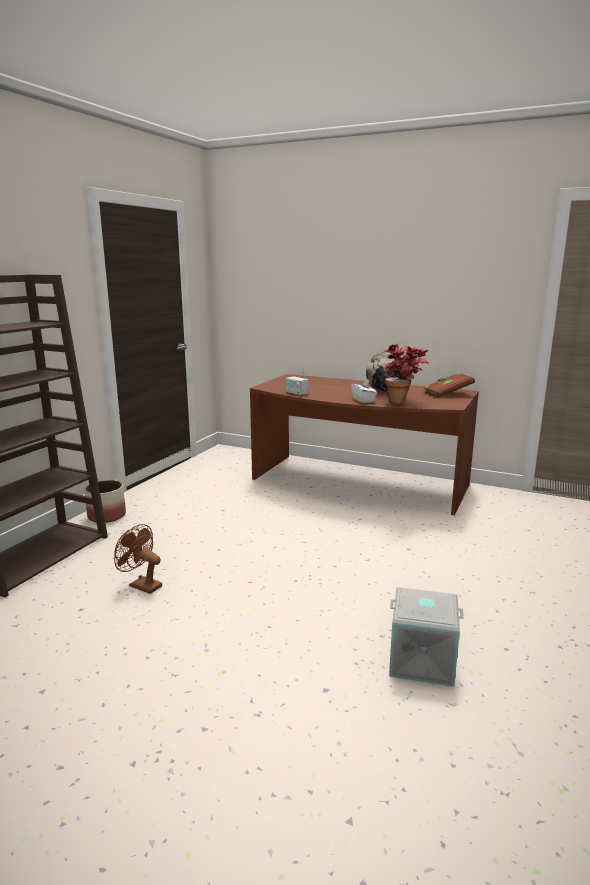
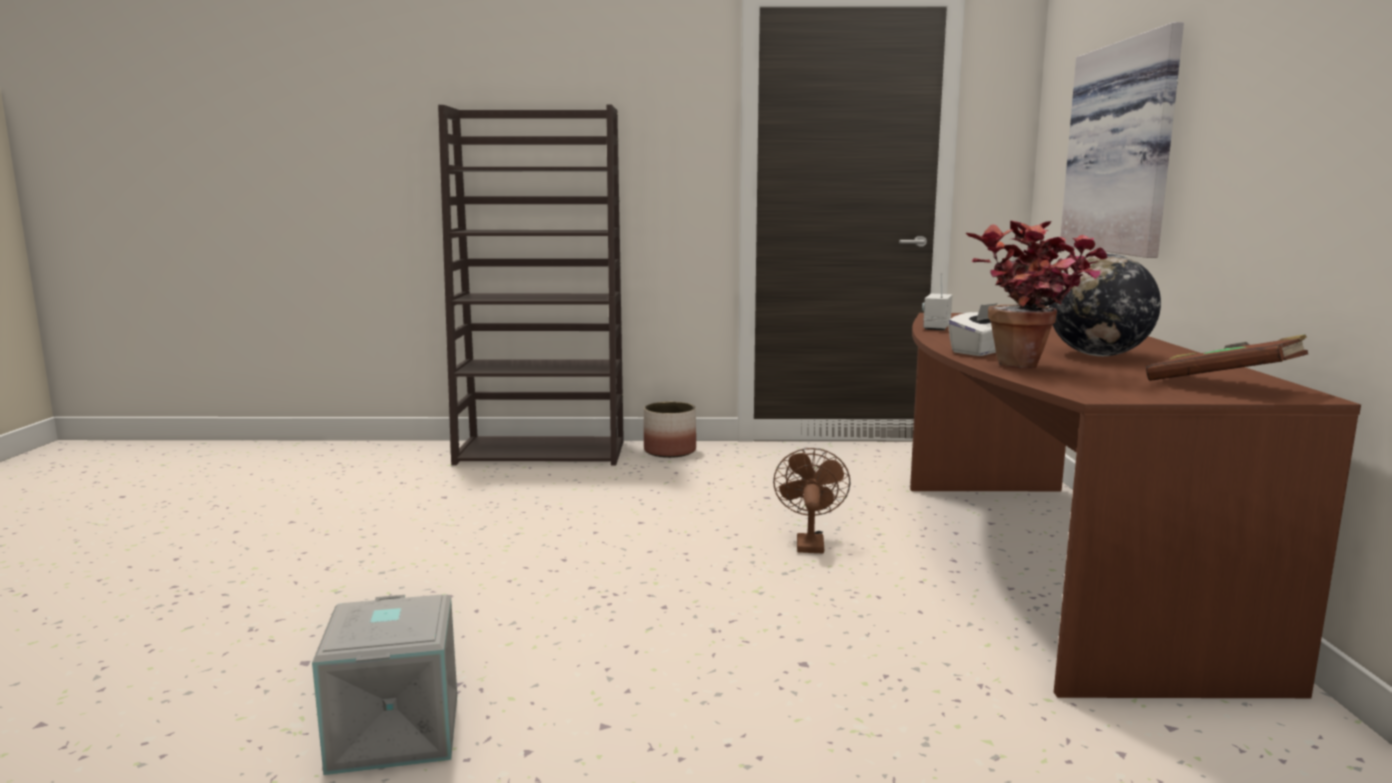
camera: 65 degrees right, 5 degrees down
(141, 585) = (512, 507): brown fan -> brown fan (809, 542)
(308, 298) = (1125, 148): none -> picture

